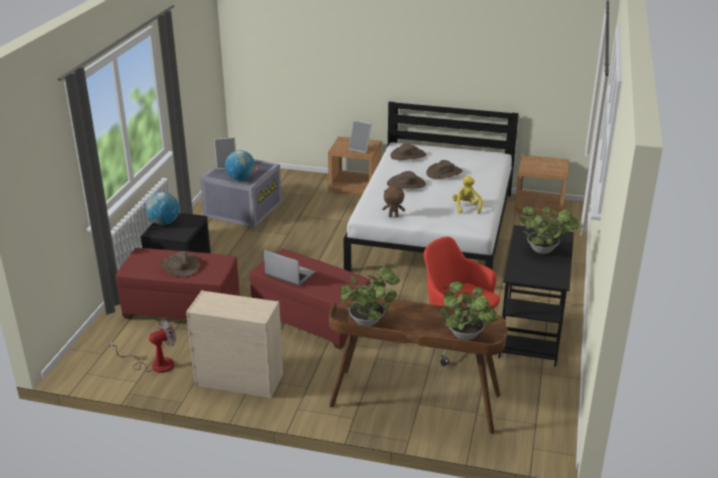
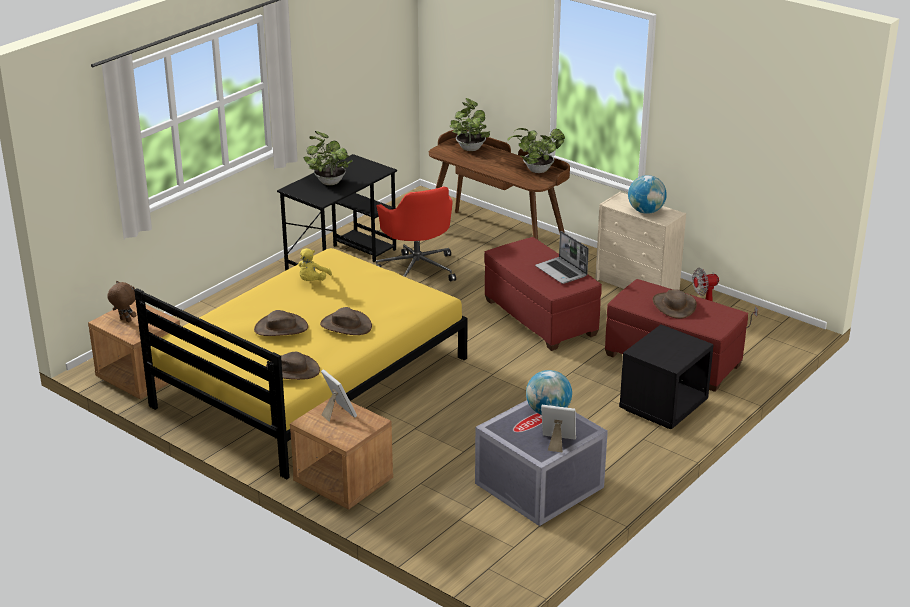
camera: 155 degrees left, 0 degrees up
(164, 223) = (680, 354): globe -> globe (646, 211)
(393, 216) = (404, 290): brown plush toy -> brown plush toy (125, 320)
(433, 230) = (311, 381): white bed -> yellow bed

